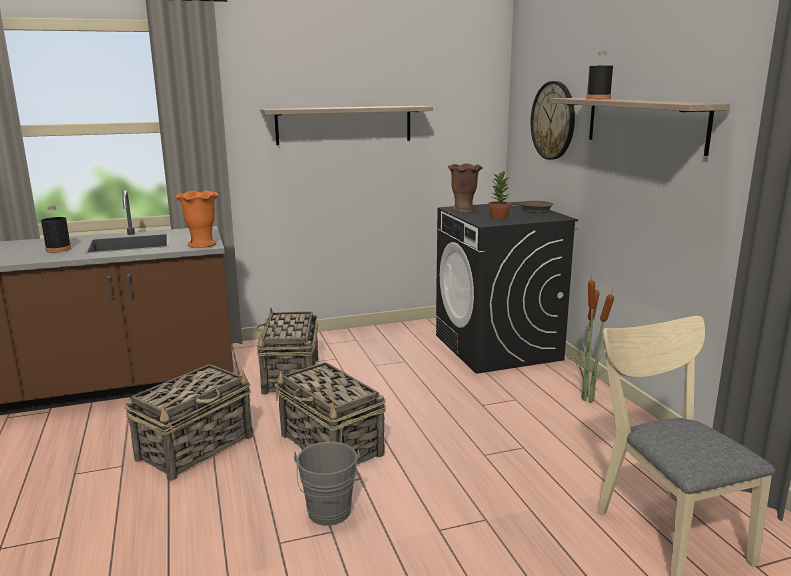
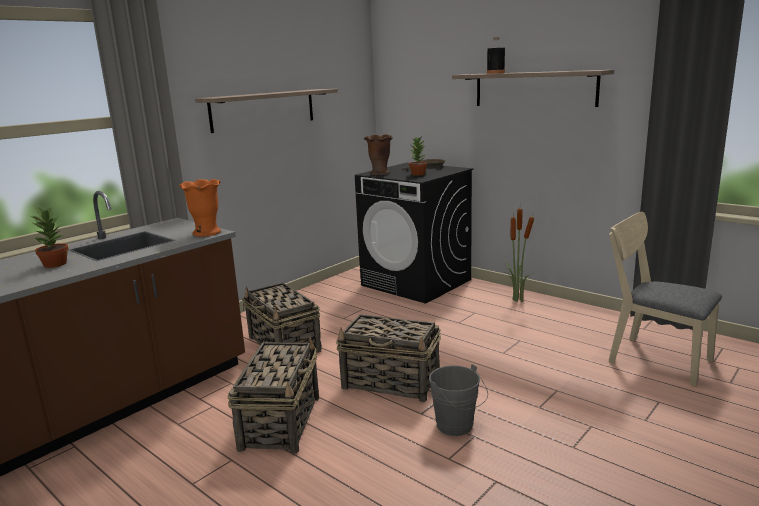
camera: 30 degrees left, 0 degrees up
(58, 249) = (55, 264): black bottle -> potted plant
(553, 120) = (433, 94): wall clock -> none

